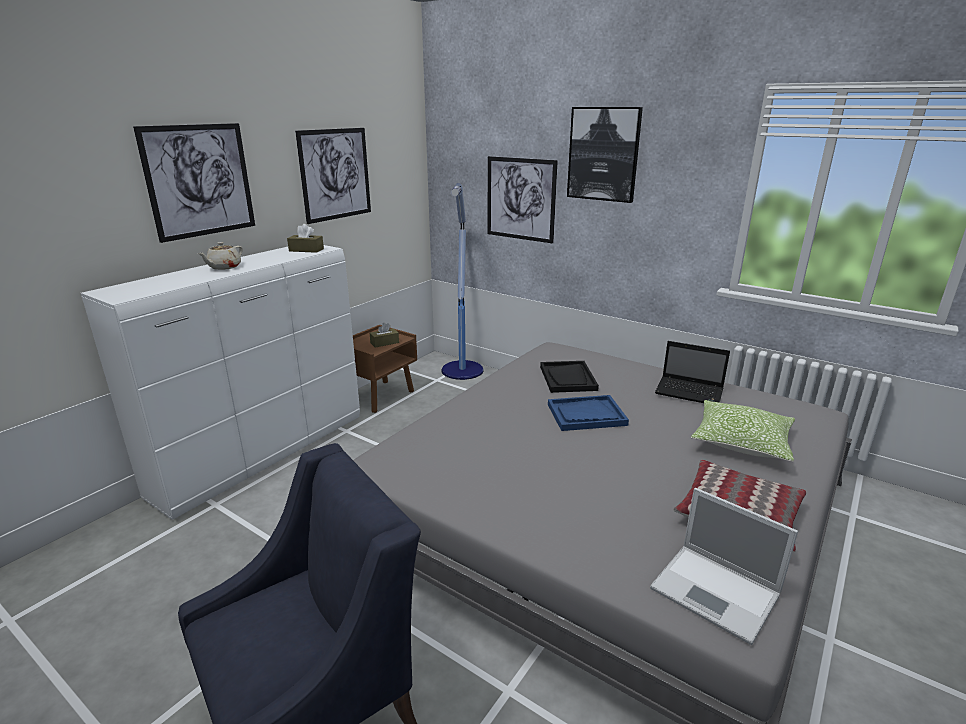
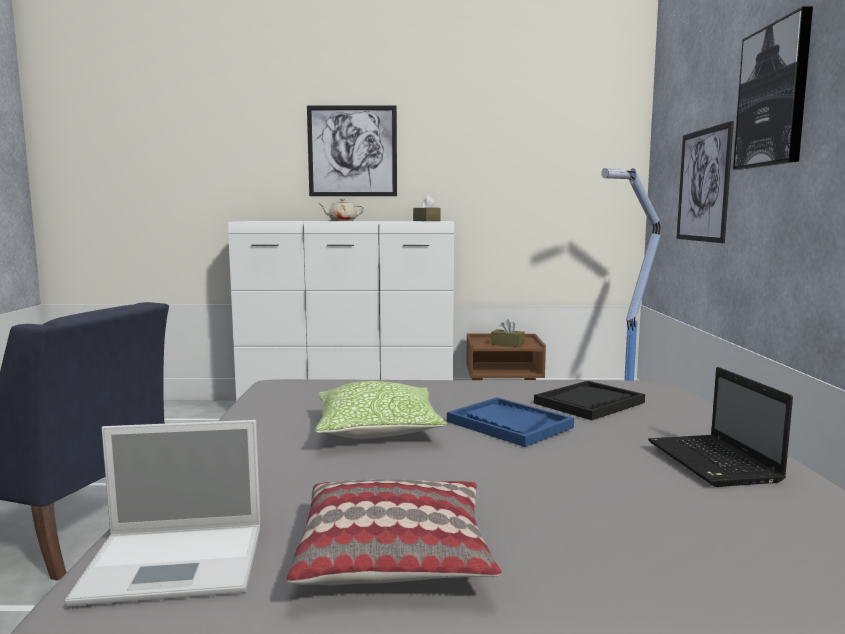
camera: 55 degrees right, 15 degrees down
(335, 174) = (500, 159): picture -> none
(717, 592) = (178, 562): laptop -> laptop turned 105 degrees counterclockwise
(741, 442) = (632, 525): pillow -> pillow (377, 429)

